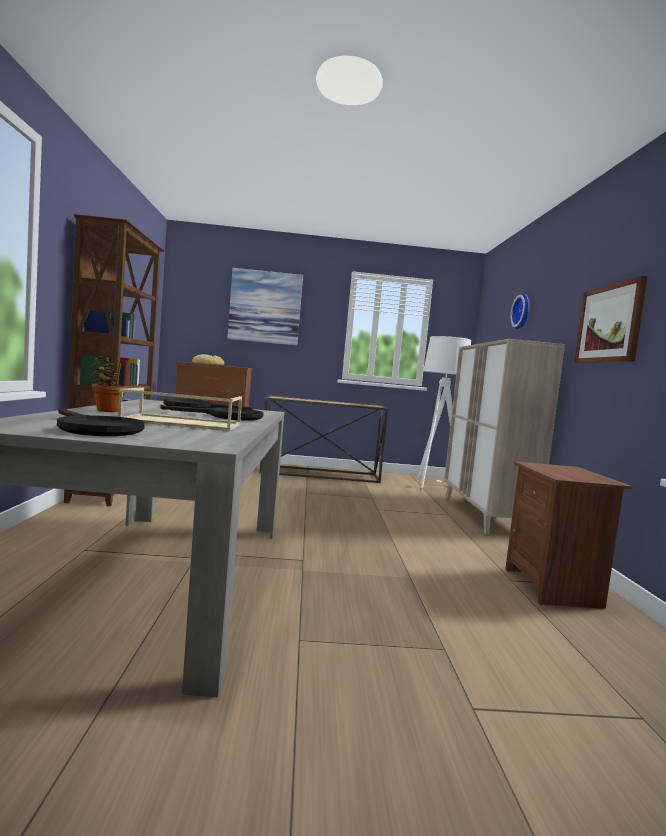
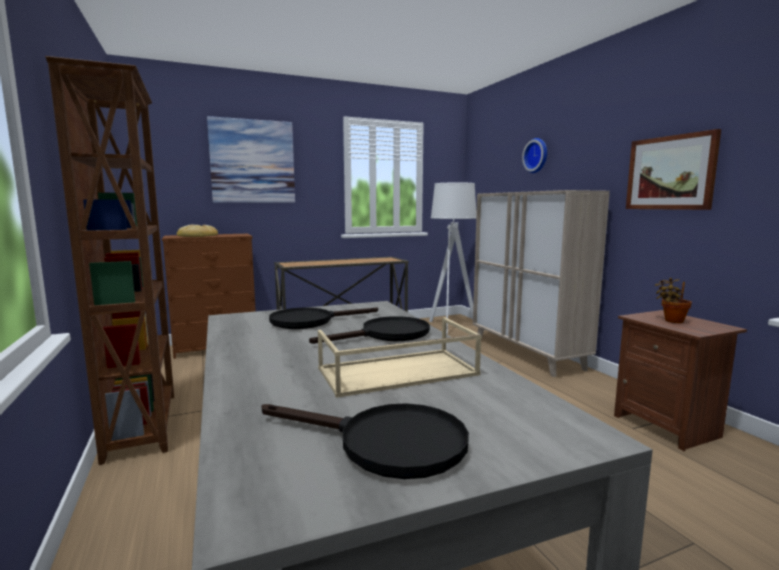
camera: 20 degrees left, 5 degrees up
(107, 410) = (256, 367): potted plant -> potted plant (671, 321)

